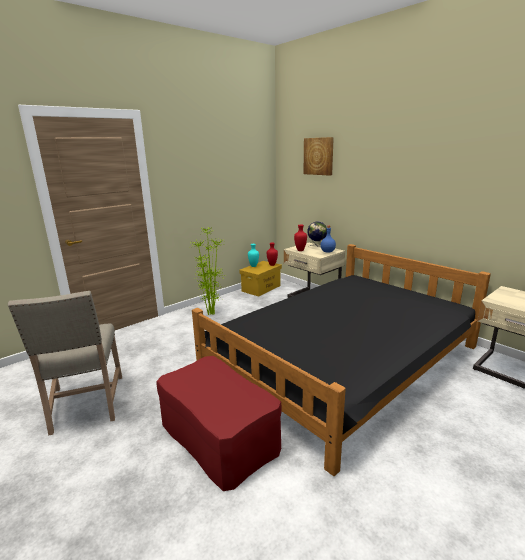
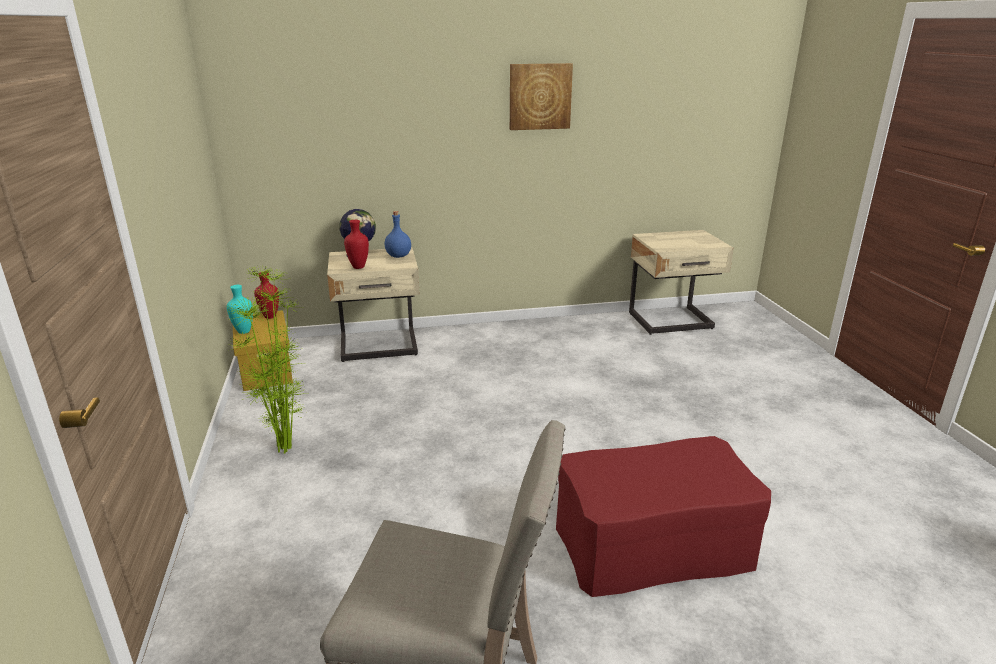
camera: 60 degrees left, 5 degrees up
(318, 156) = (326, 89): picture -> picture (540, 96)
(342, 359) = (563, 391): black bed -> none

